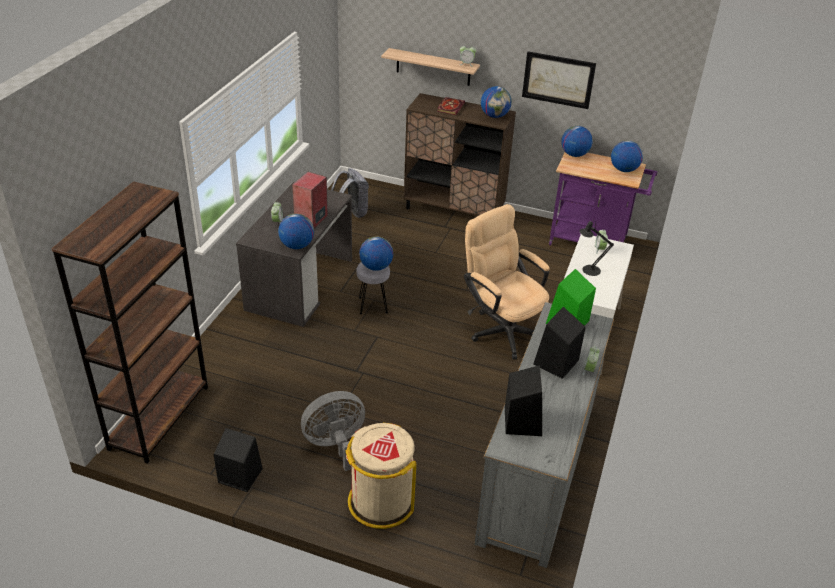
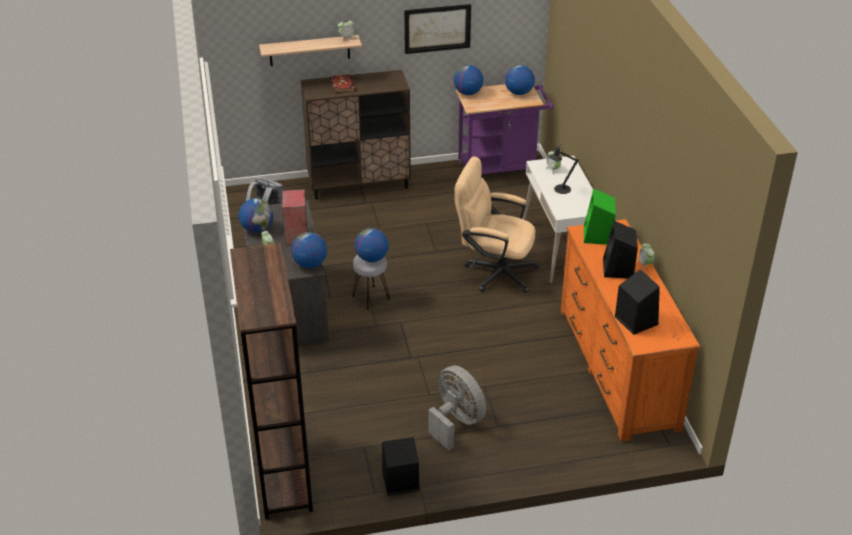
camera: 30 degrees left, 0 degrees up
(339, 447) = (456, 422): grey fan -> grey fan turned 105 degrees clockwise
(380, 501) = (527, 446): beige trash can -> none
(494, 116) = (389, 80): globe -> globe (257, 229)
(538, 470) = (617, 368): grey dresser -> orange dresser

